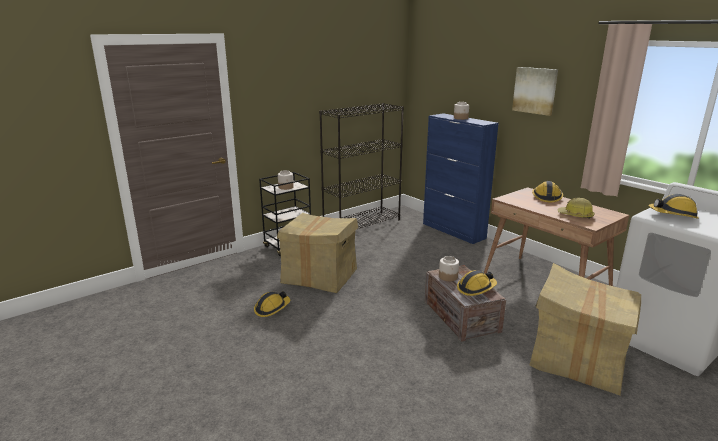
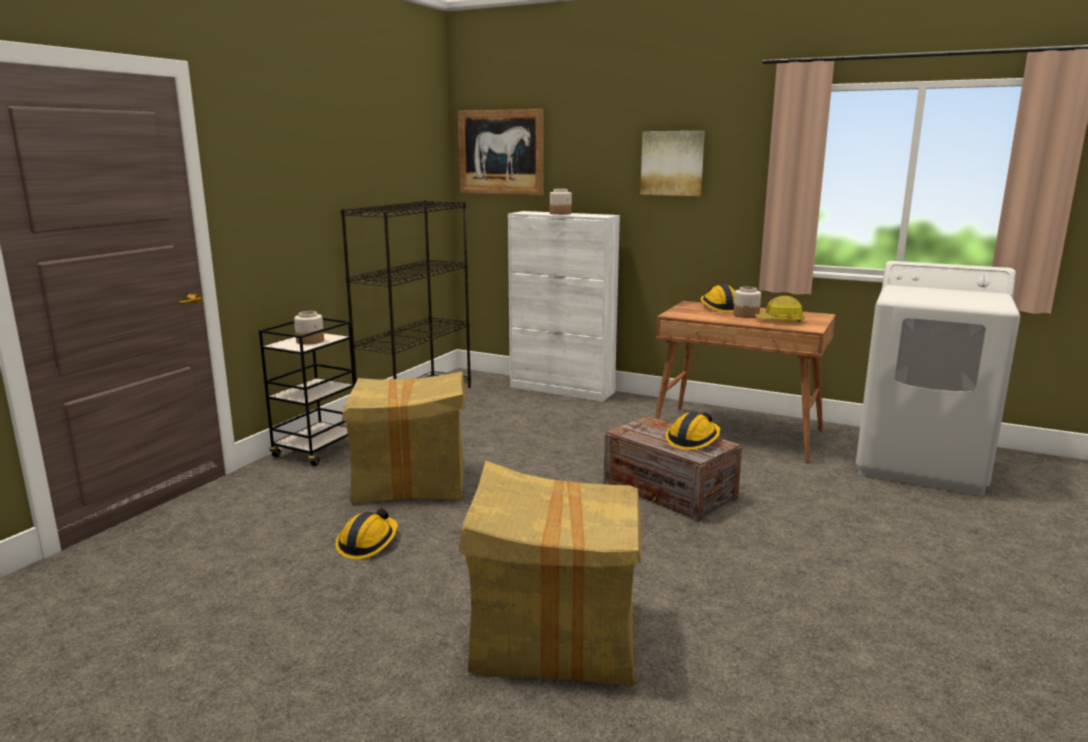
camera: 25 degrees left, 5 degrees down
(434, 74) = (501, 152): none -> picture
(448, 277) = (642, 433): jar -> jar (746, 315)
(453, 231) = (562, 390): blue cabinet -> white cabinet
(577, 360) = (852, 509): cardboard box -> cardboard box (554, 635)
(673, 215) = (917, 295): hard hat -> none

